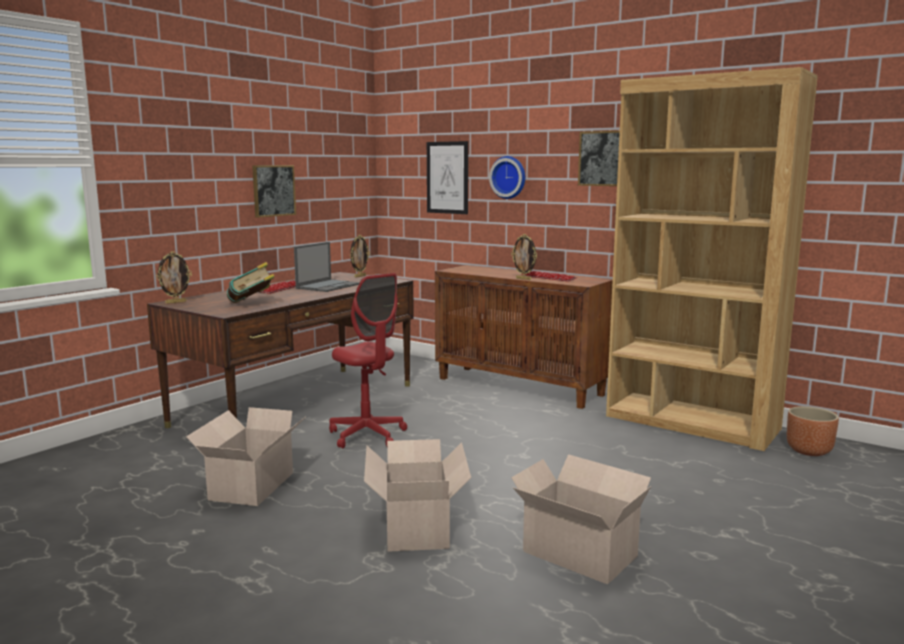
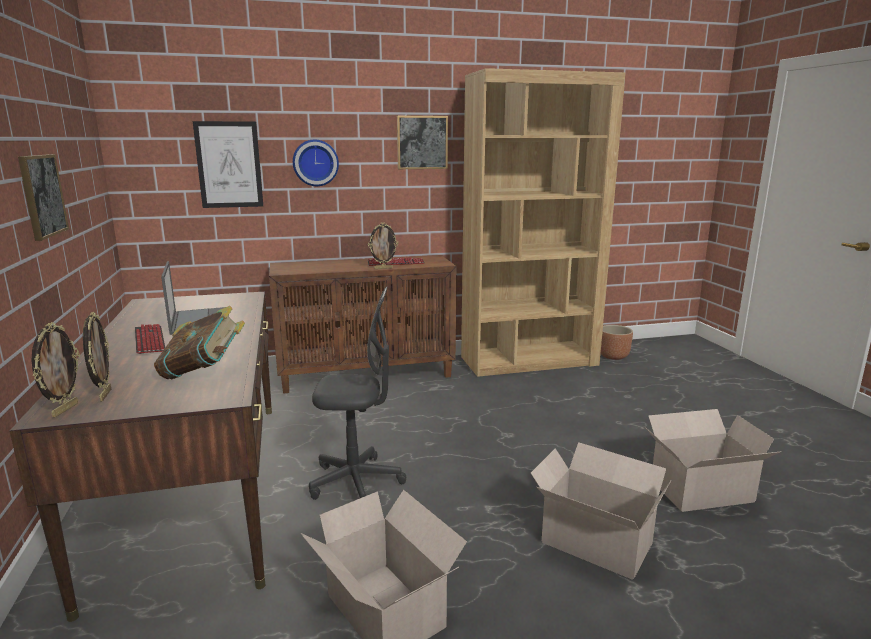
camera: 50 degrees left, 5 degrees up
(359, 276) = (186, 299): picture frame -> picture frame (104, 395)
(367, 435) = (356, 482): red office chair -> grey office chair

